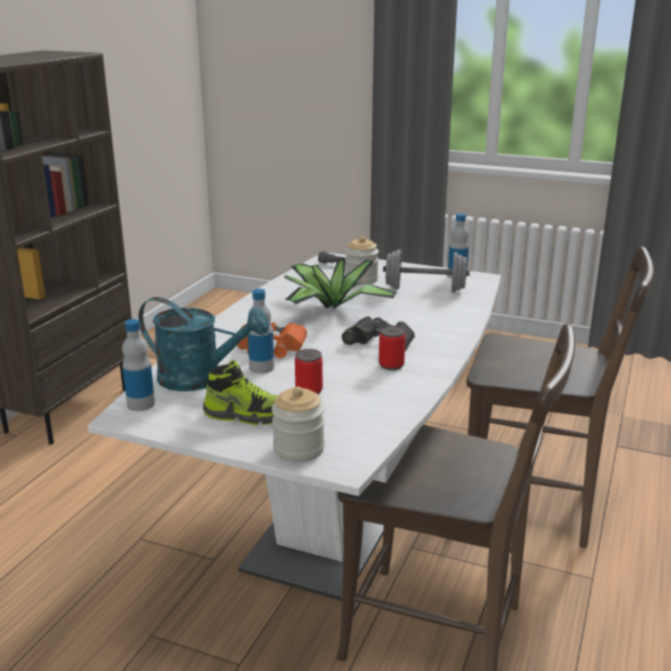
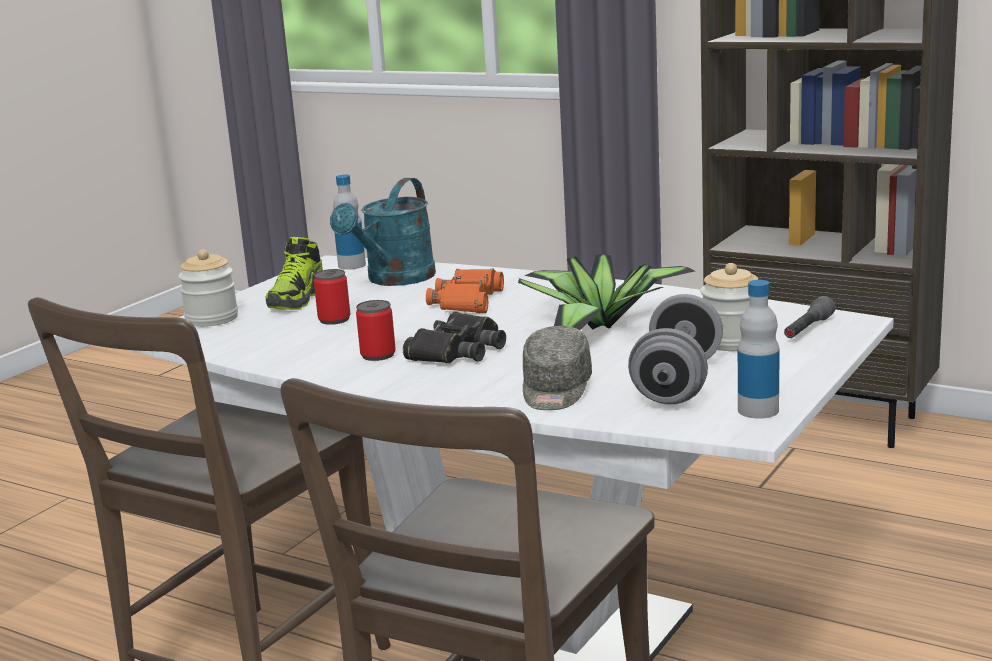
camera: 100 degrees right, 5 degrees down
(261, 367) = (409, 300): bottle -> none
(442, 313) = (555, 390): none -> grey cap

